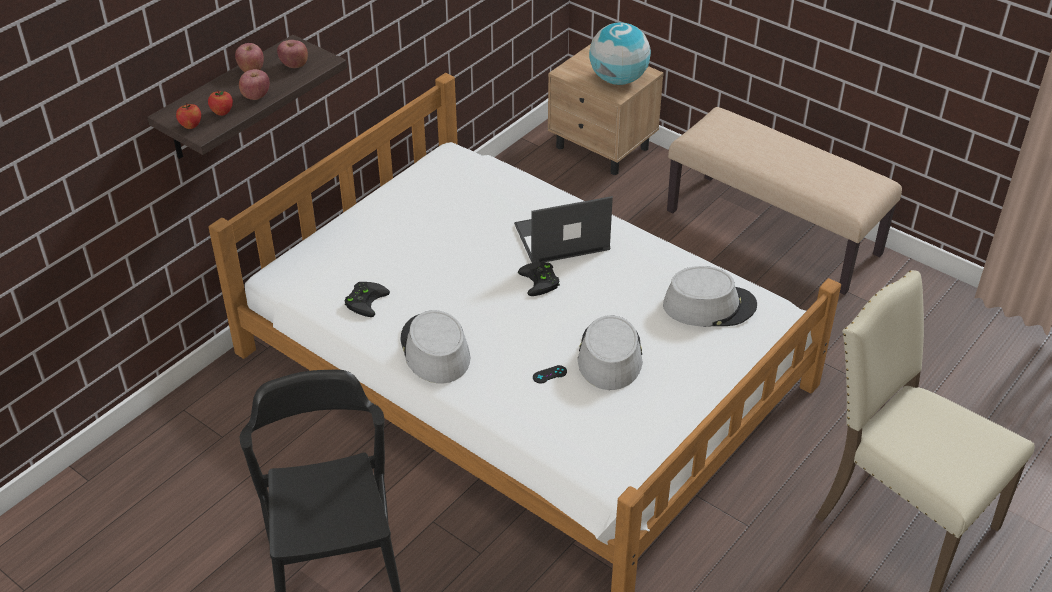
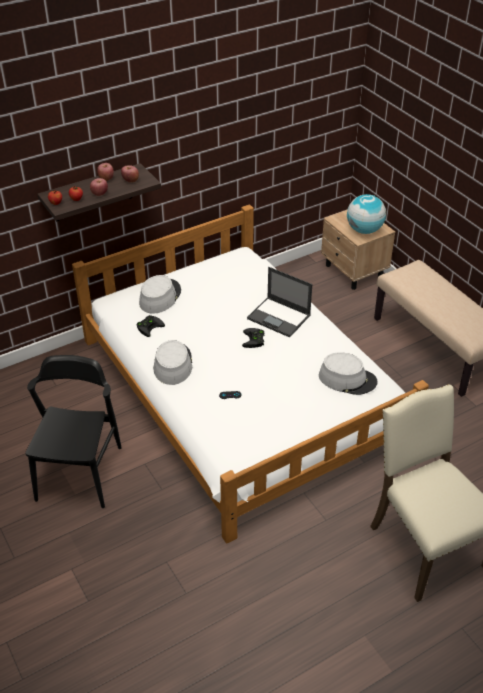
camera: 20 degrees right, 0 degrees up
(560, 238) = (279, 317): laptop -> laptop turned 150 degrees counterclockwise
(609, 355) = (271, 393): grey hat -> grey hat (160, 297)

